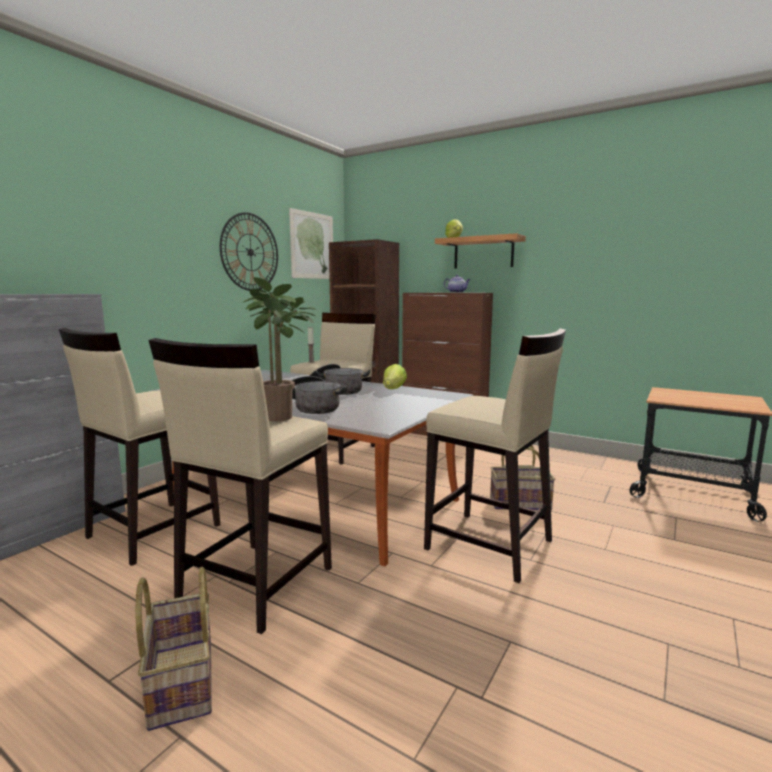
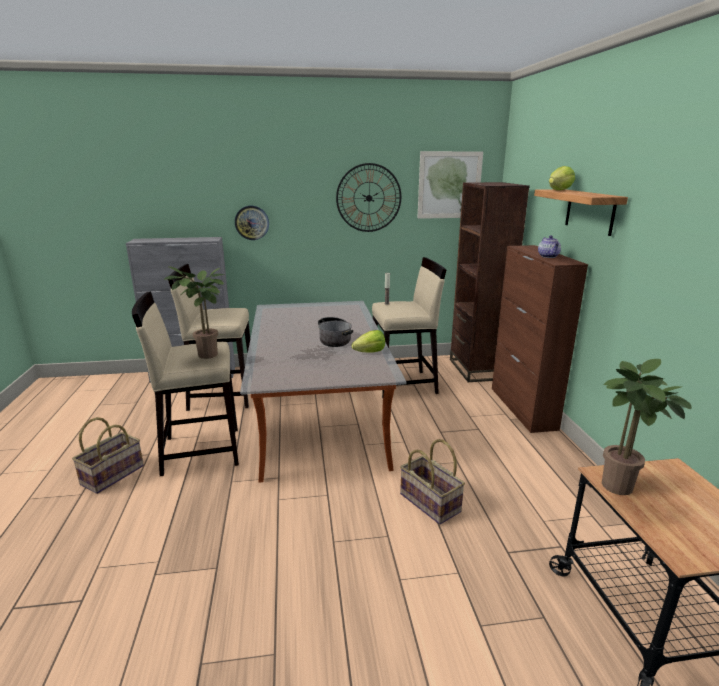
camera: 50 degrees right, 10 degrees up
(121, 274) = (252, 222): none -> wall clock
(313, 407) = (277, 351): cooking pot -> none
(490, 545) = (334, 514): beige stool -> none
(680, 401) = (620, 489): none -> potted plant

